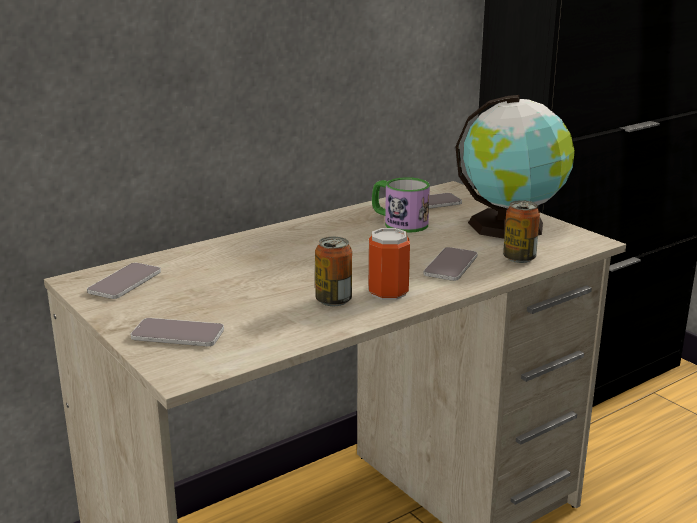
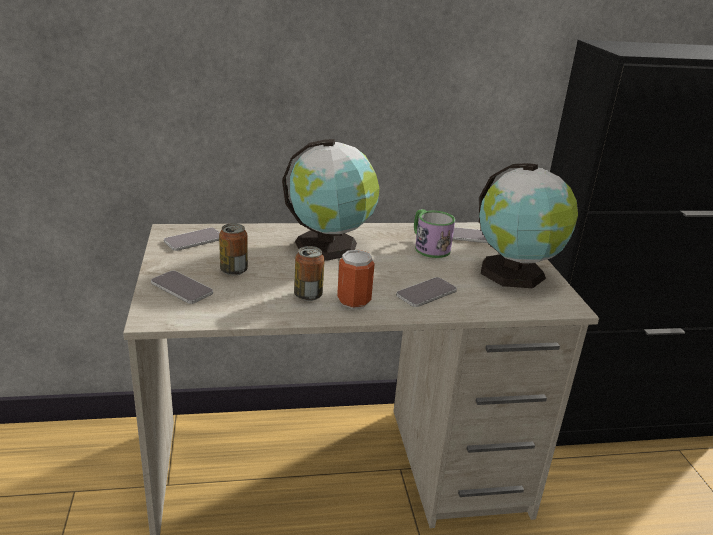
camera: 25 degrees right, 5 degrees up
(294, 247) = (330, 245): none -> globe
(519, 258) = (488, 303): can -> can (234, 270)

